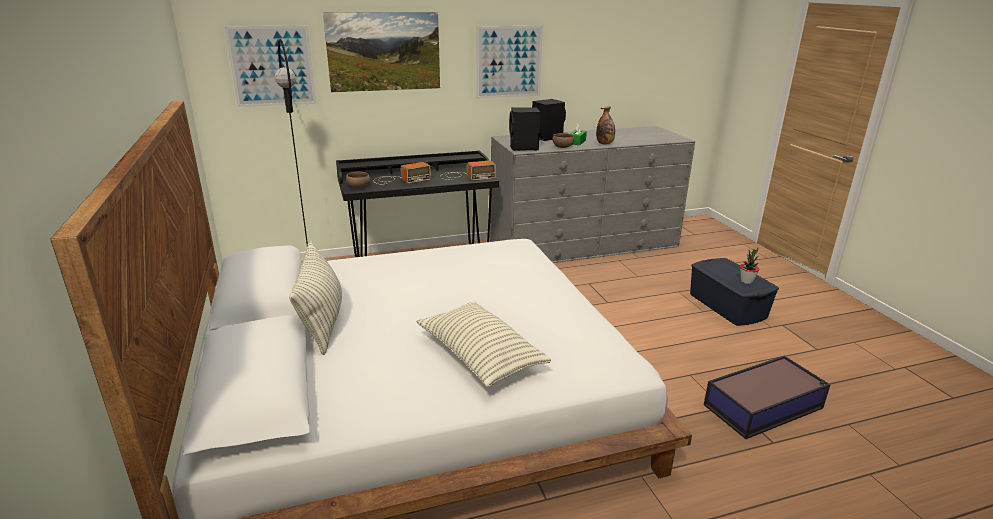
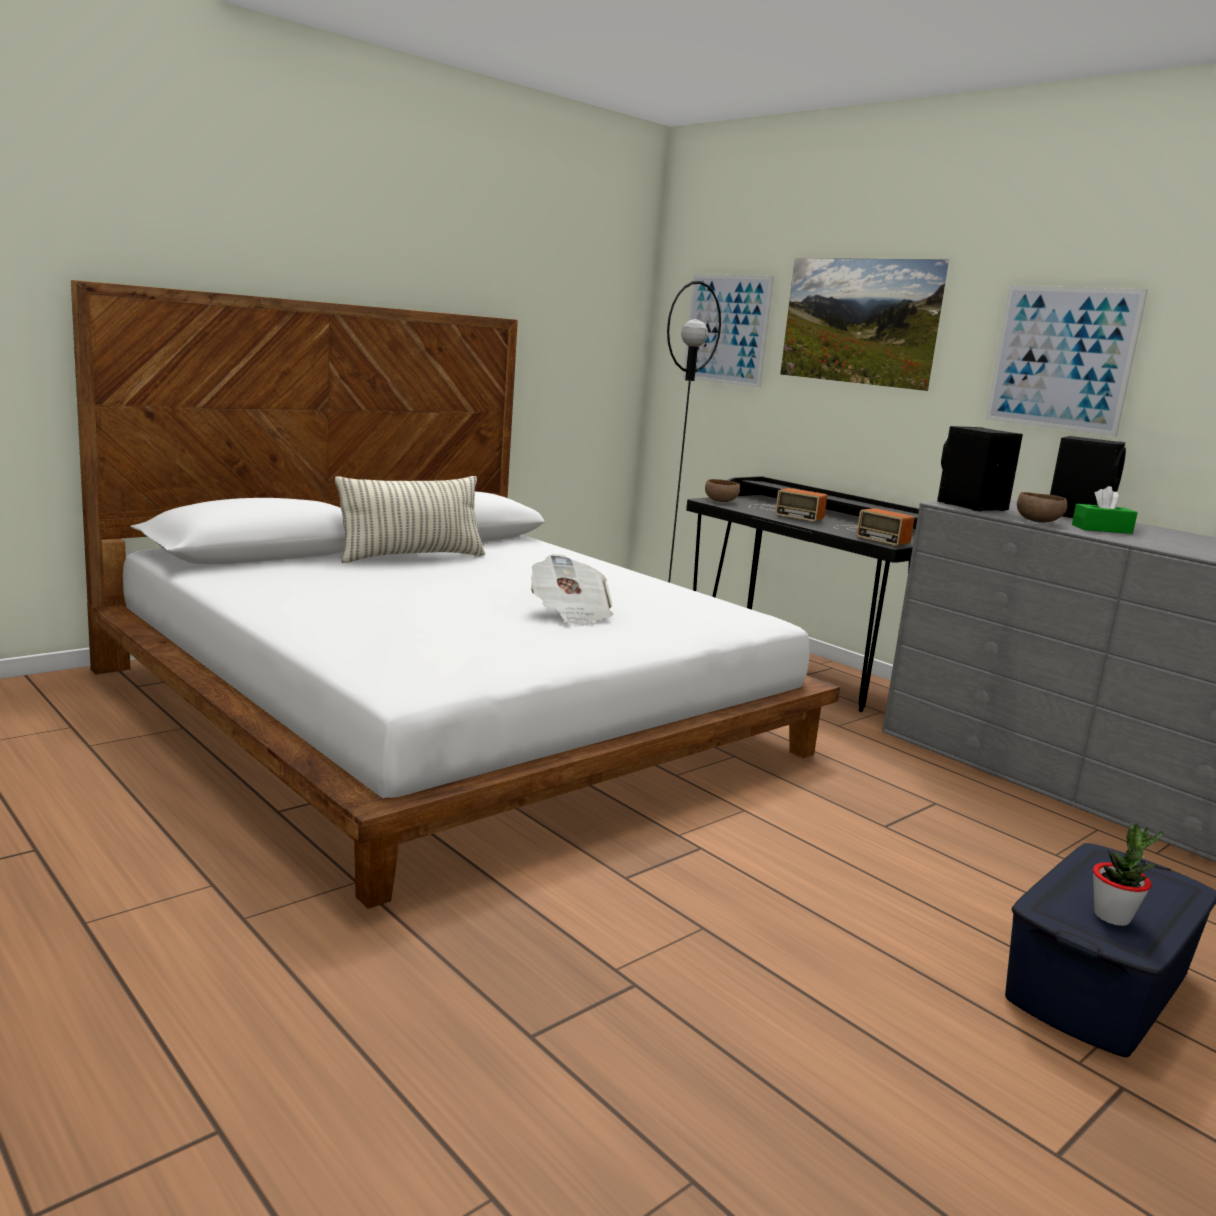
camera: 65 degrees right, 10 degrees down
(480, 356) = (379, 613): pillow -> none
(497, 292) = (570, 614): none -> newspaper
(604, 144) = (1145, 542): bottle -> none
(764, 406) = (664, 1030): storage box -> none

